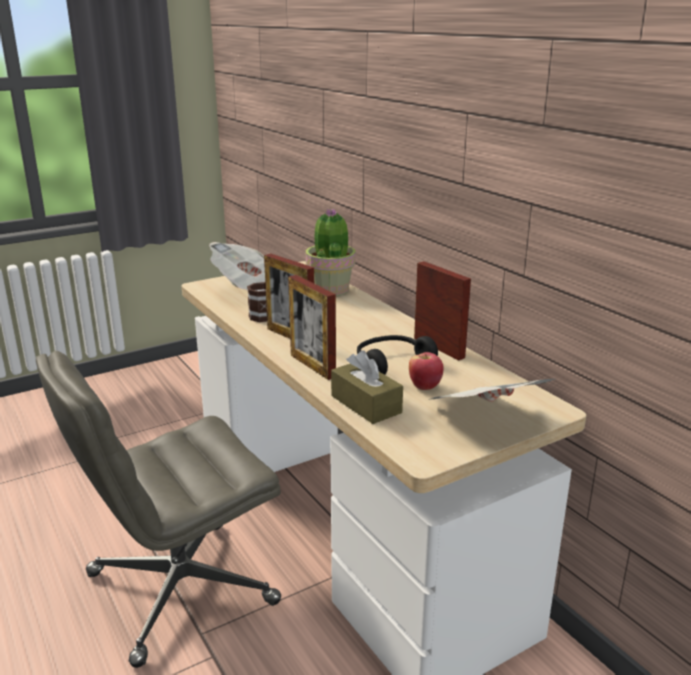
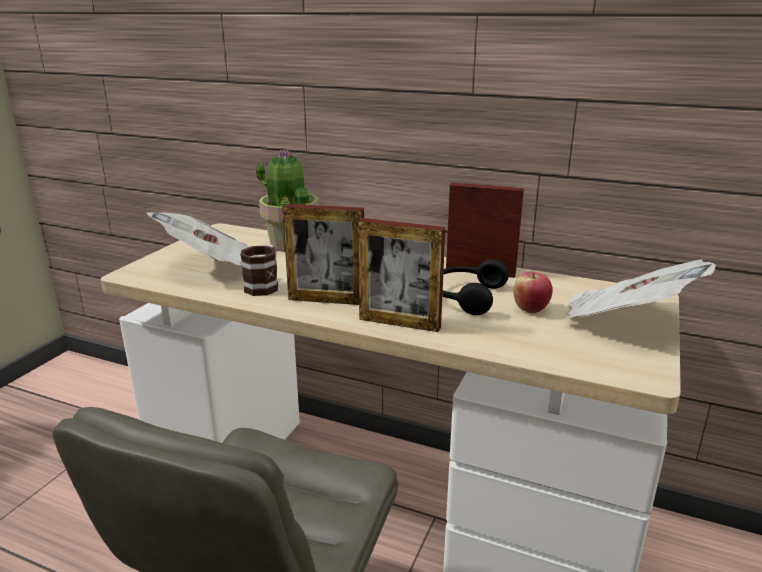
camera: 35 degrees left, 0 degrees up
(366, 404) = (513, 344): brown tissue box -> none

